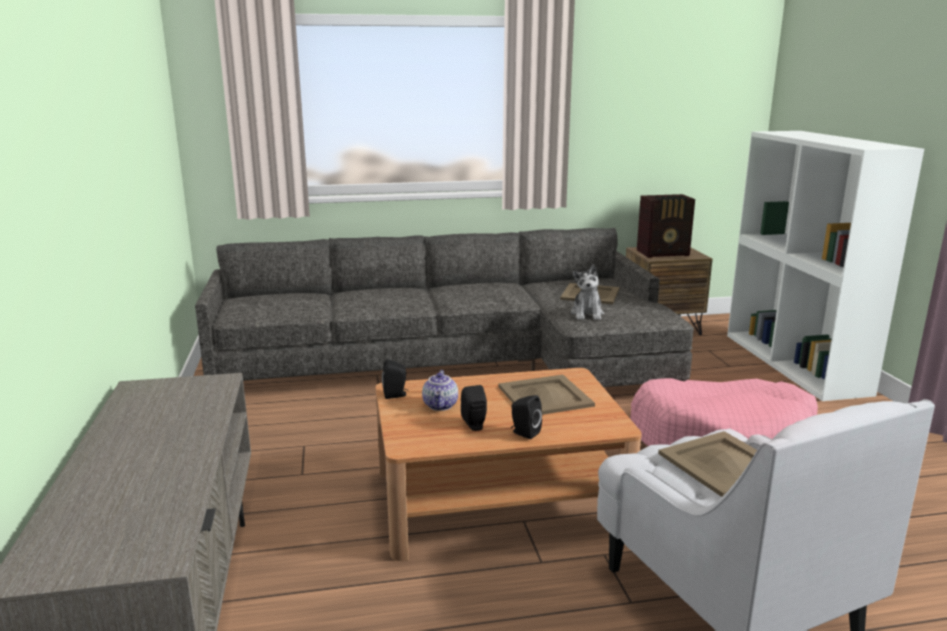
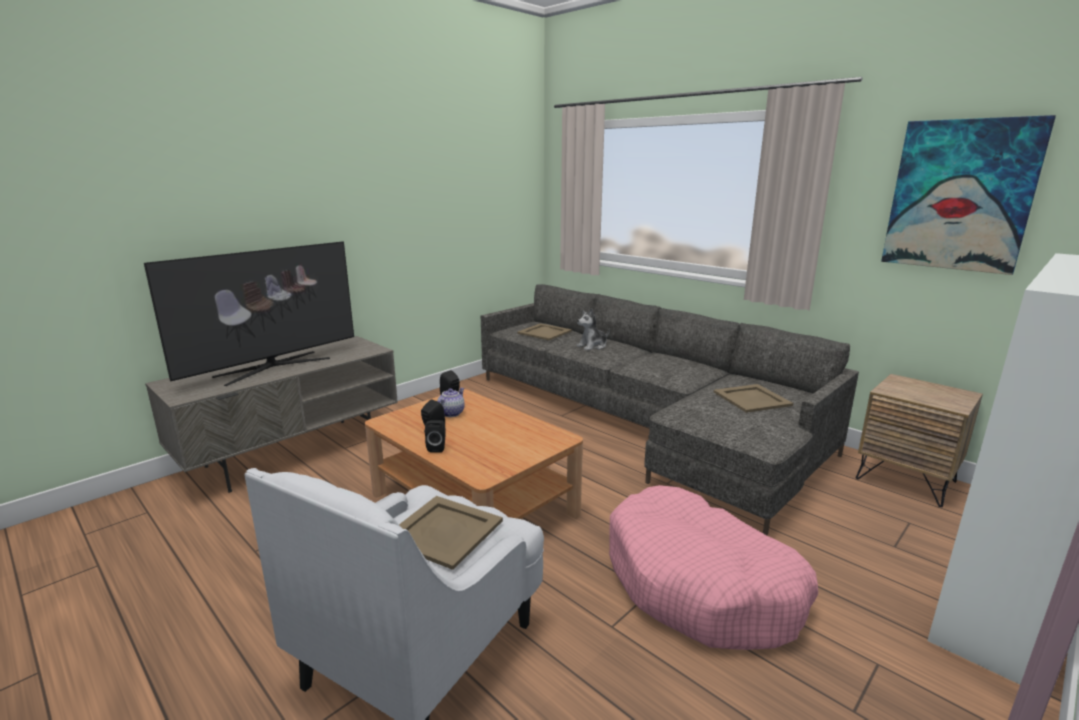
camera: 55 degrees right, 0 degrees up
(148, 462) = (272, 367): none -> television
(441, 406) = (450, 413): teapot -> teapot turned 150 degrees clockwise
(544, 396) = (506, 438): beige tray -> beige tray (544, 332)
(587, 314) = (701, 409): plush toy -> plush toy (592, 346)
(655, 95) = (960, 195): none -> picture
(664, 253) = (916, 391): radio -> none

